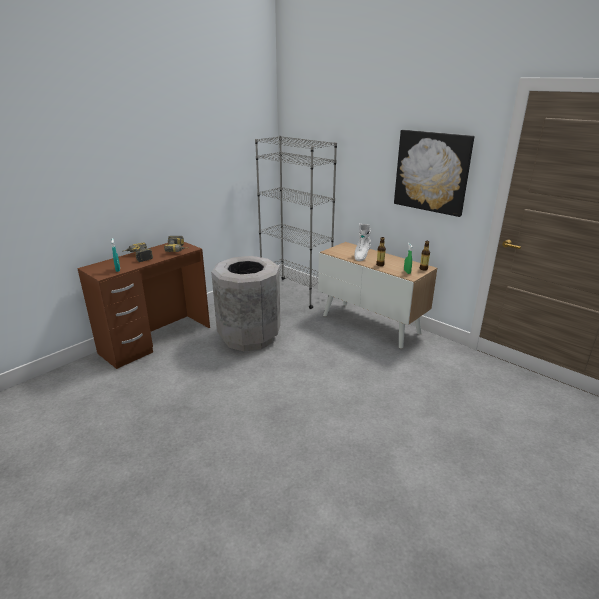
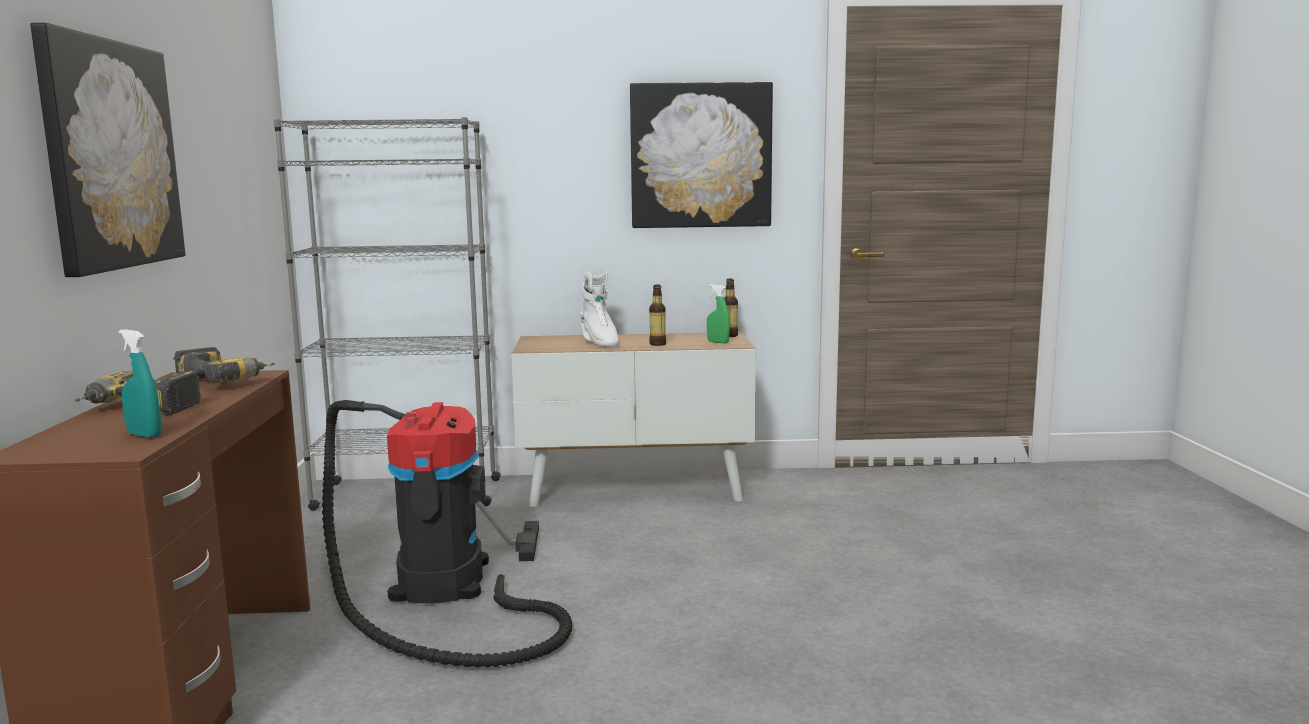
camera: 45 degrees left, 15 degrees down
(153, 169) = (110, 155): none -> picture
(249, 337) = (442, 587): grey trash can -> vacuum cleaner

